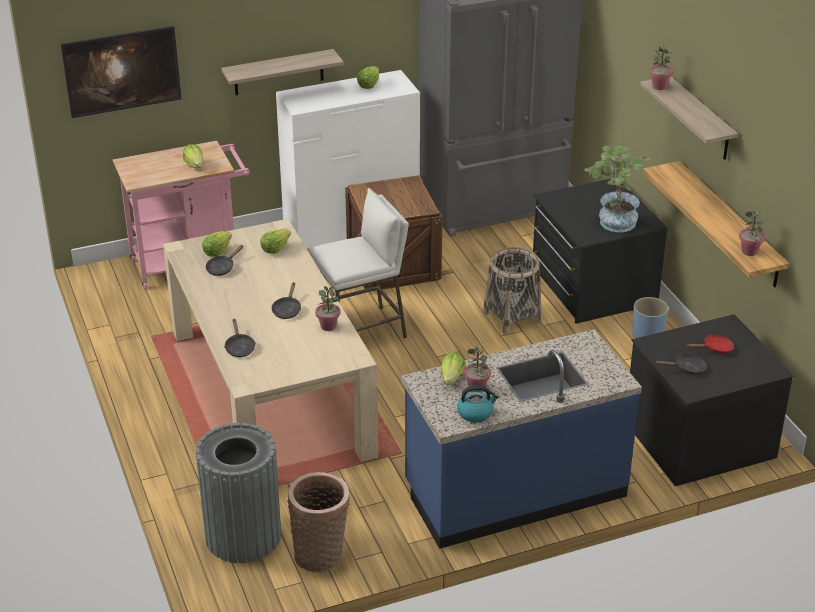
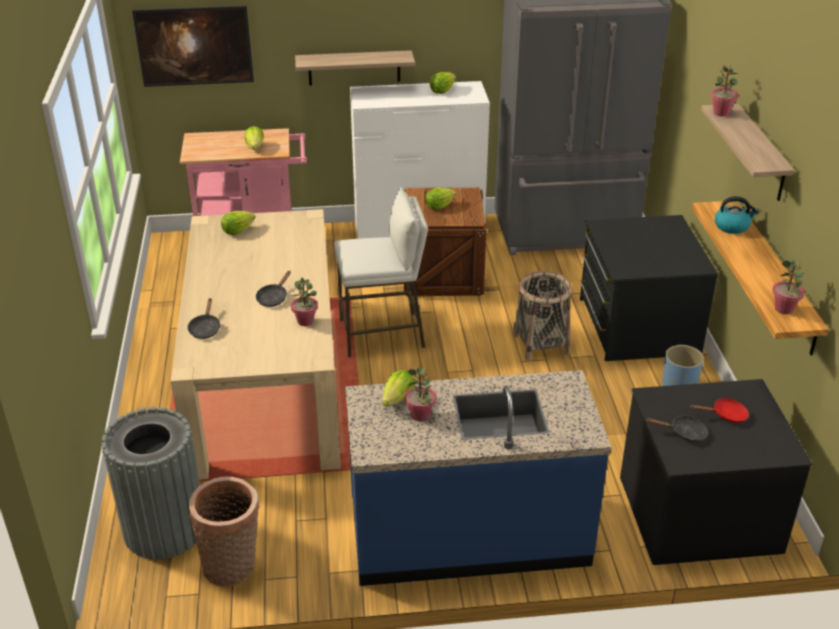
camera: 15 degrees right, 0 degrees up
(222, 268) = (233, 247): black frying pan -> none
(275, 249) = (294, 236): lettuce -> lettuce (439, 206)
(476, 413) = (405, 444): kettle -> kettle (732, 226)
(612, 224) = (658, 261): potted plant -> none

